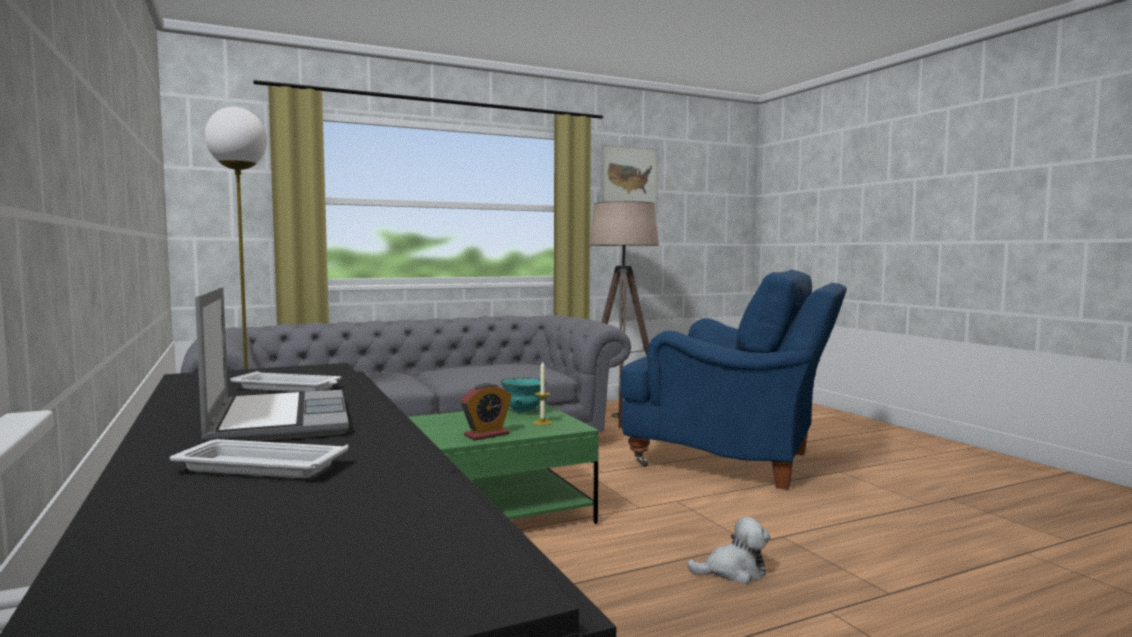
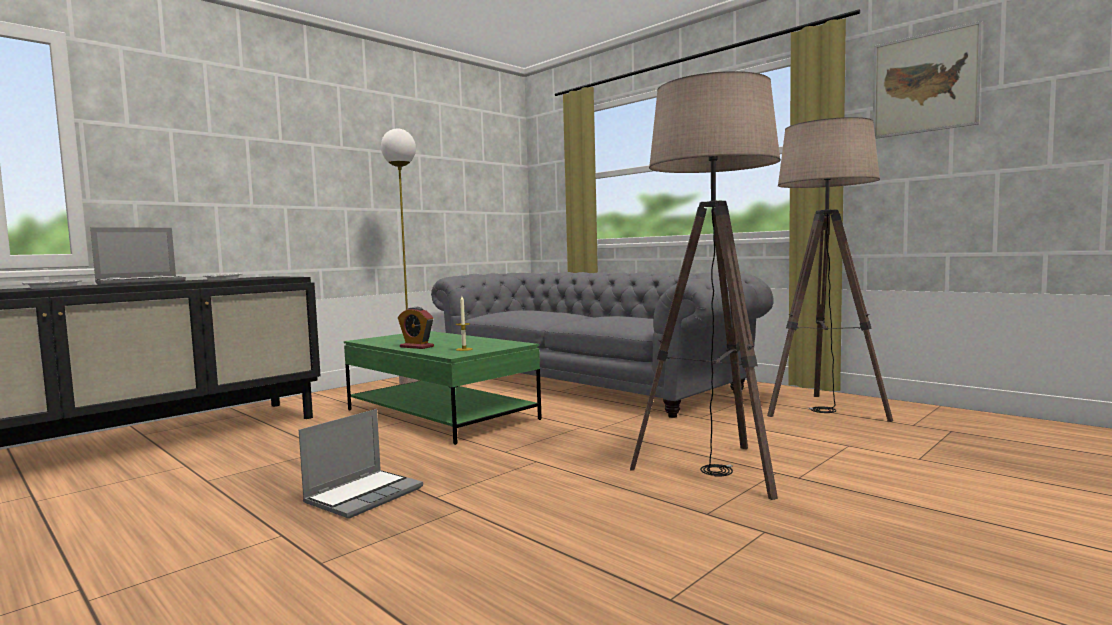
camera: 70 degrees right, 0 degrees up
(523, 412) = (497, 344): turquoise bowl -> none
(731, 461) = (714, 470): blue armchair -> floor lamp
(733, 571) = (364, 495): plush toy -> laptop

